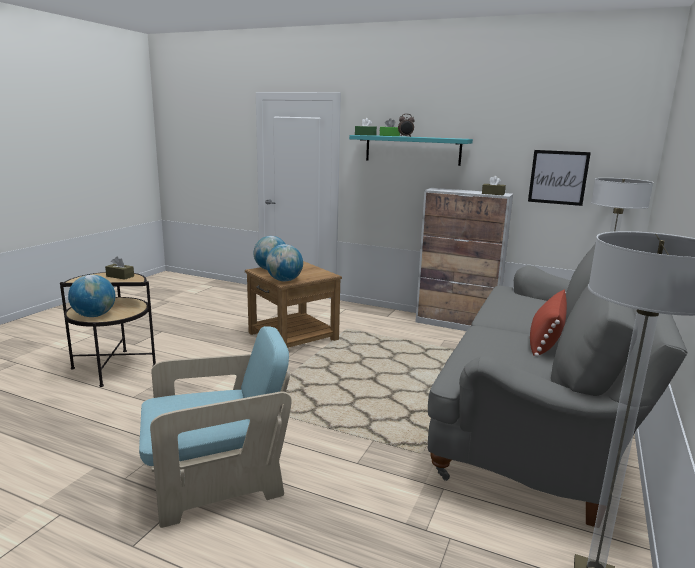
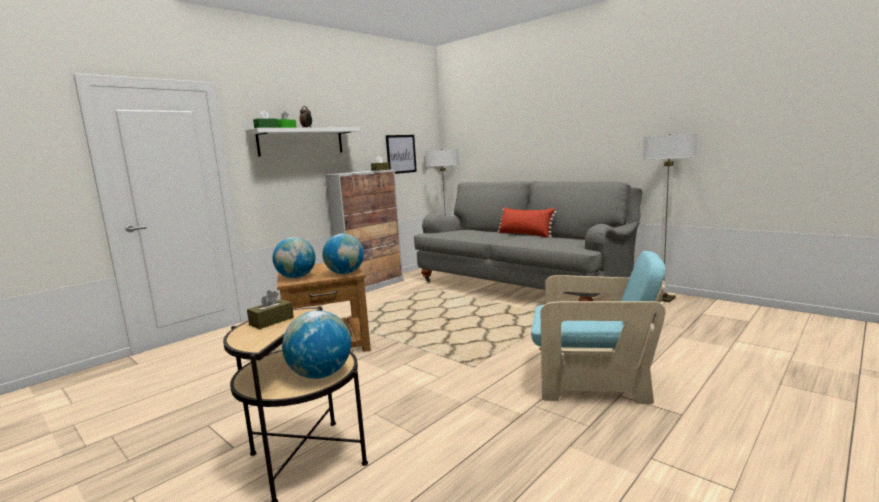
camera: 70 degrees left, 5 degrees down
(217, 481) = (592, 381): turquoise armchair -> turquoise armchair turned 105 degrees clockwise
(412, 150) = (301, 142): turquoise shelf -> white shelf

